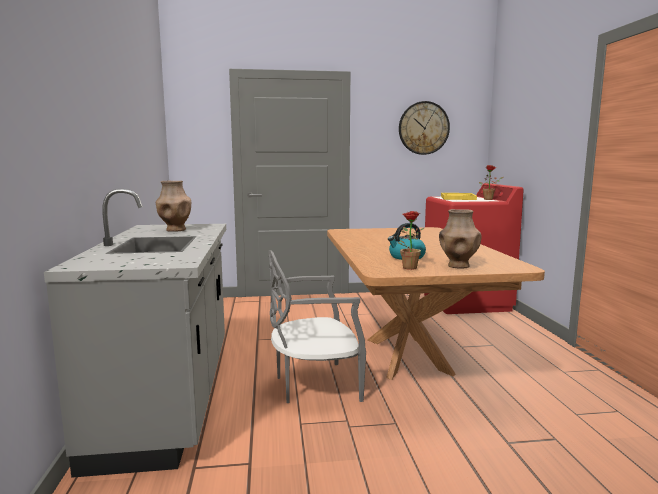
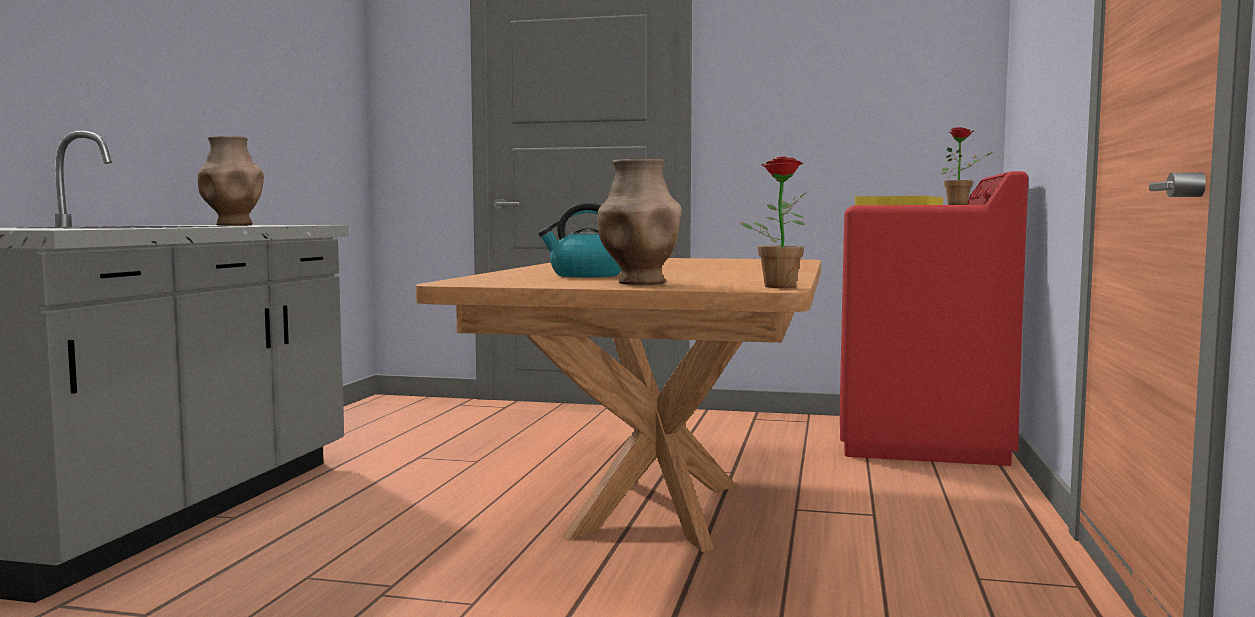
camera: 20 degrees right, 5 degrees down
(314, 385) = (414, 529): grey chair -> none
(407, 267) = (535, 281): potted plant -> potted plant (777, 286)
(423, 128) = (848, 64): wall clock -> none

